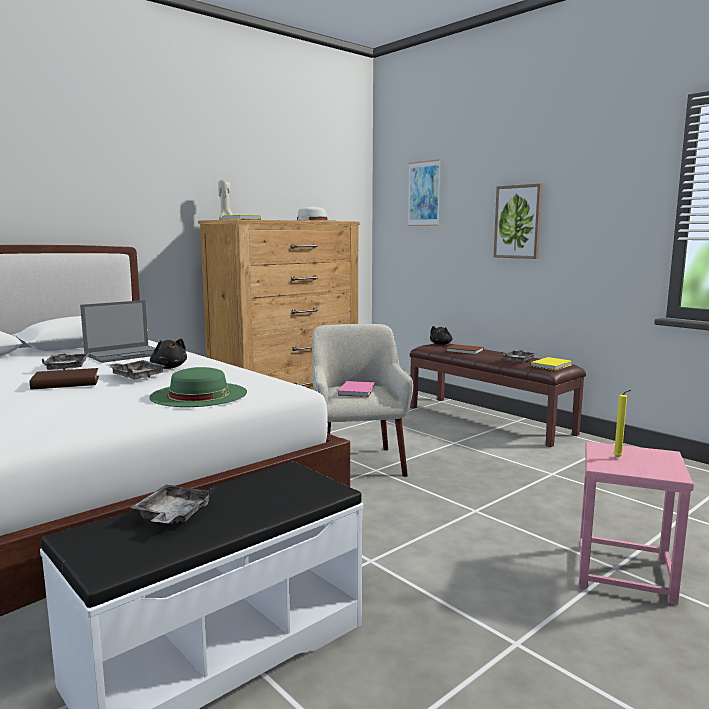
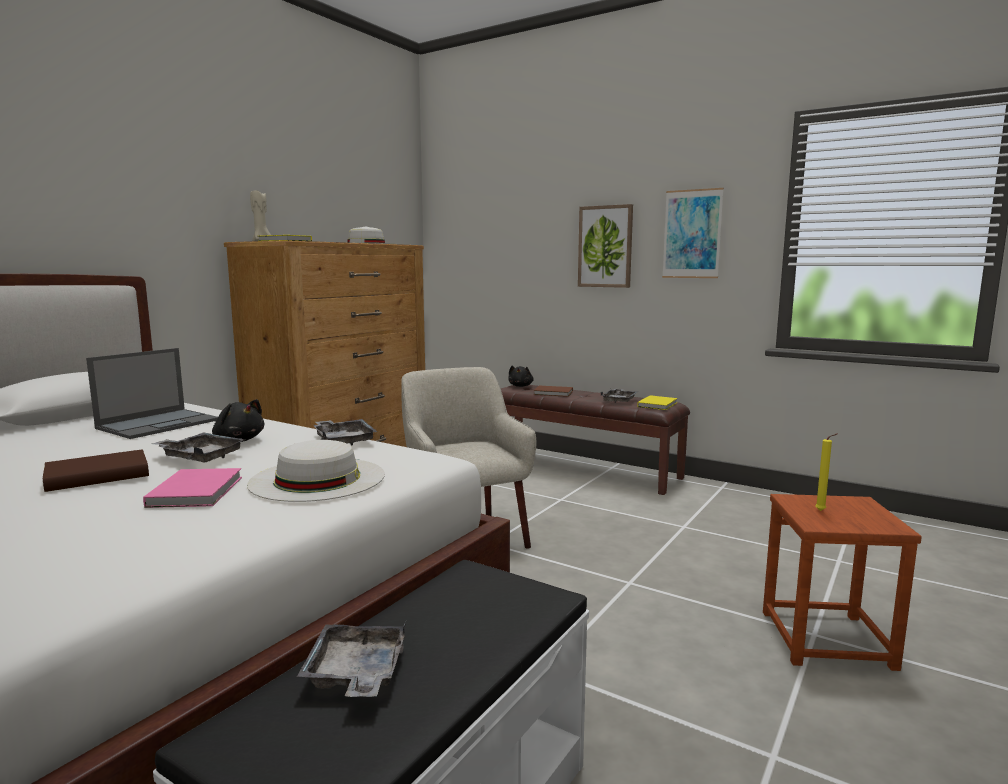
camera: 15 degrees left, 0 degrees up
(67, 367) = (82, 450): grey tray -> grey tray (344, 440)
(199, 394) = (318, 479): green hat -> white hat
(357, 391) = (466, 450): pink book -> pink book (198, 491)
(424, 193) = (489, 214): picture -> picture (692, 234)
(624, 573) = (826, 640): pink stool -> brown stool

